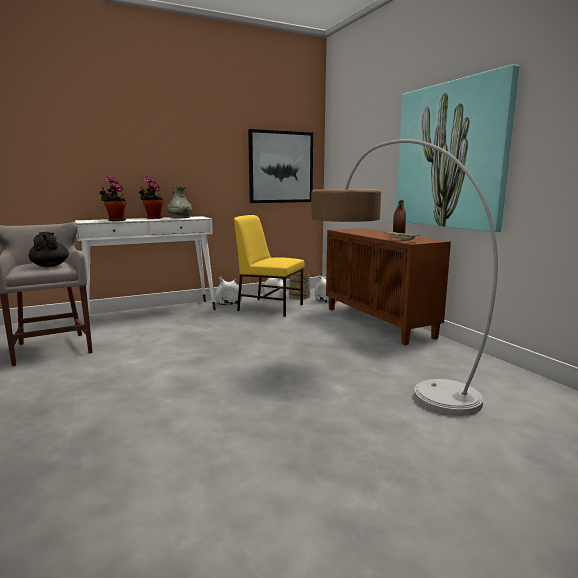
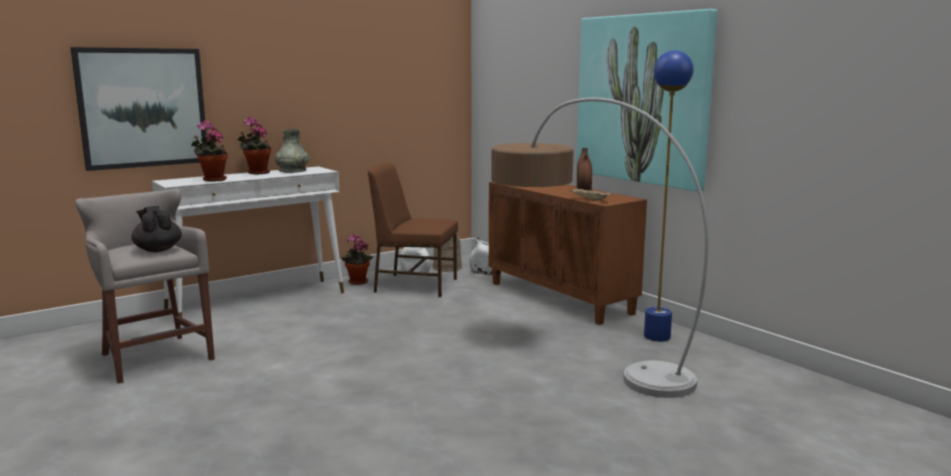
camera: 10 degrees left, 0 degrees up
(228, 303) = (357, 283): white vase -> potted plant
(269, 307) = (414, 285): yellow chair -> brown chair
(281, 167) = (417, 96): picture -> picture (143, 108)
(453, 358) = (657, 337): none -> blue floor lamp

